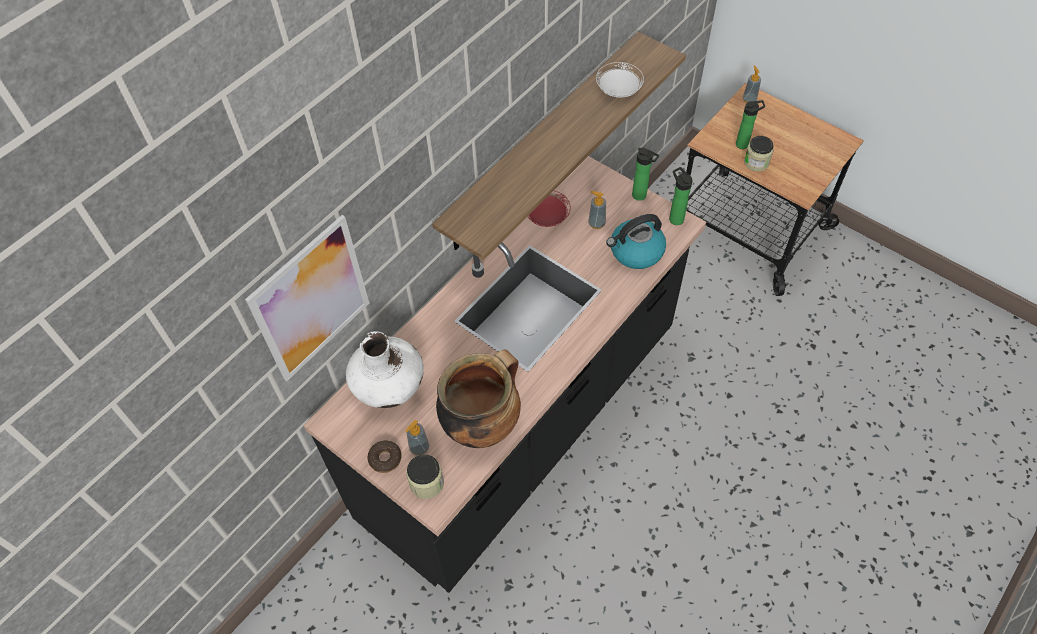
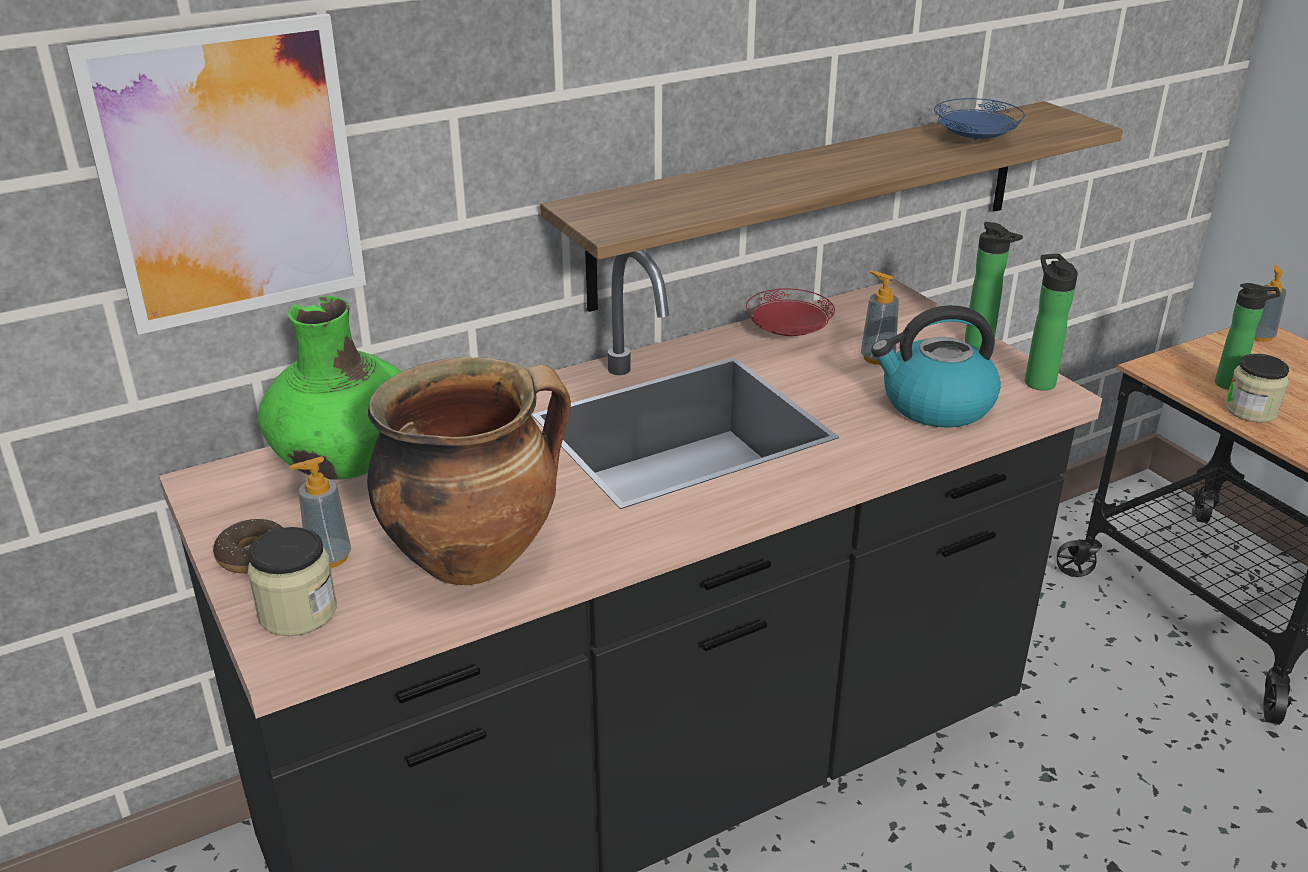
camera: 20 degrees right, 25 degrees down
(389, 386) = (349, 465): white vase -> green vase
(619, 90) = (975, 140): white plate -> blue plate

